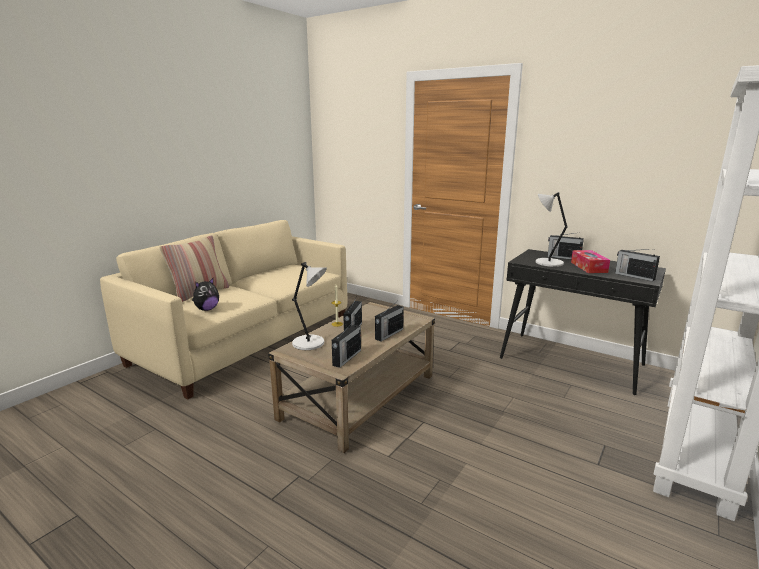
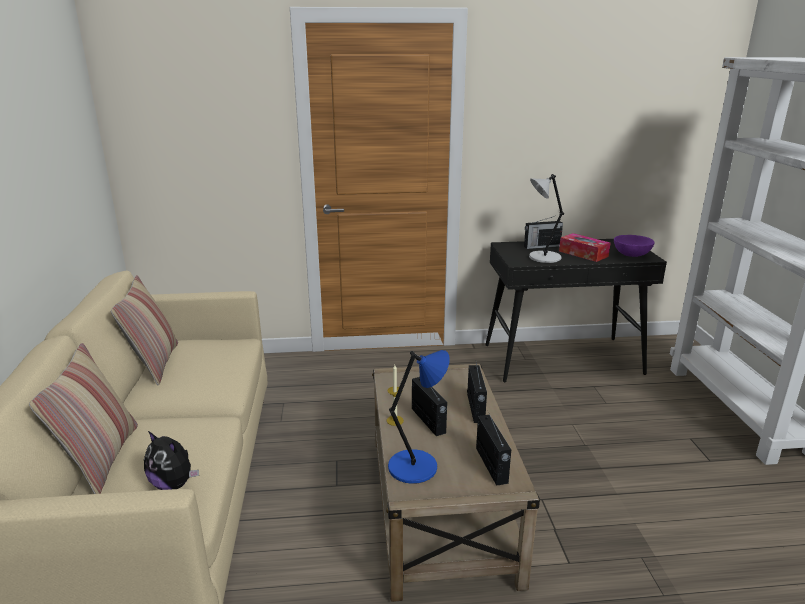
camera: 40 degrees left, 5 degrees up
(207, 309) = (174, 484): plush toy -> plush toy turned 120 degrees clockwise
(274, 270) = (155, 364): none -> pillow
(310, 343) = (415, 466): grey table lamp -> blue table lamp
(634, 276) = (632, 255): radio -> purple bowl

